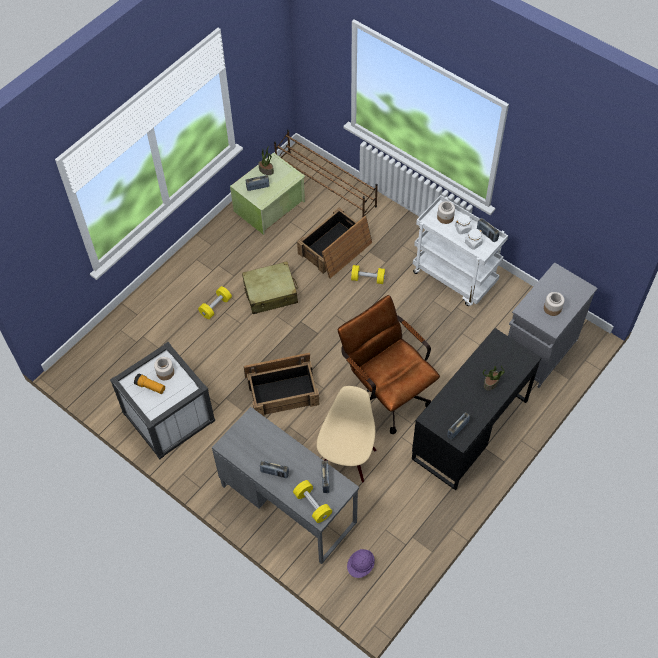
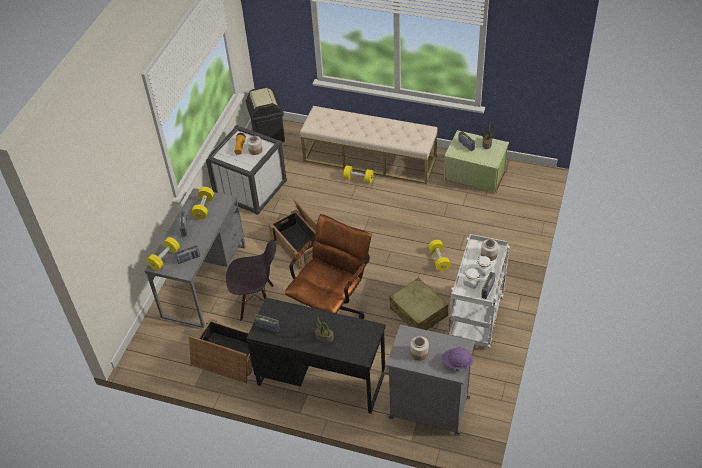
camera: 70 degrees right, 10 degrees down
(90, 372) = (268, 136): none -> black trash can
(191, 286) = (370, 159): none -> beige bench
(252, 444) = (203, 208): none -> yellow dumbbell
(271, 293) = (389, 205): beige suitcase -> beige suitcase (418, 312)
(325, 185) = (520, 201): brown shoe rack -> none
(335, 249) = (457, 229): crate -> crate (227, 356)
(347, 459) = (257, 303): beige chair -> black chair
(360, 566) = (166, 342): purple hard hat -> purple hard hat (457, 363)

